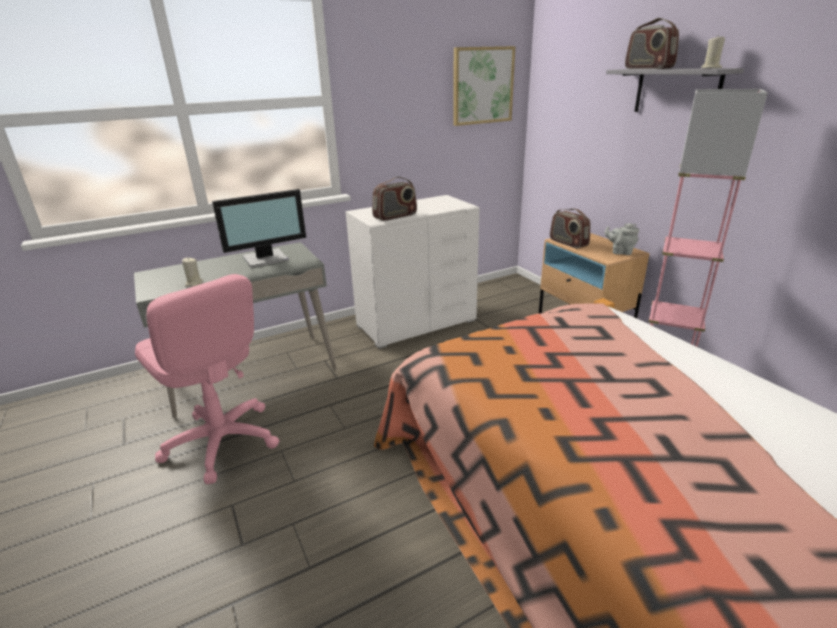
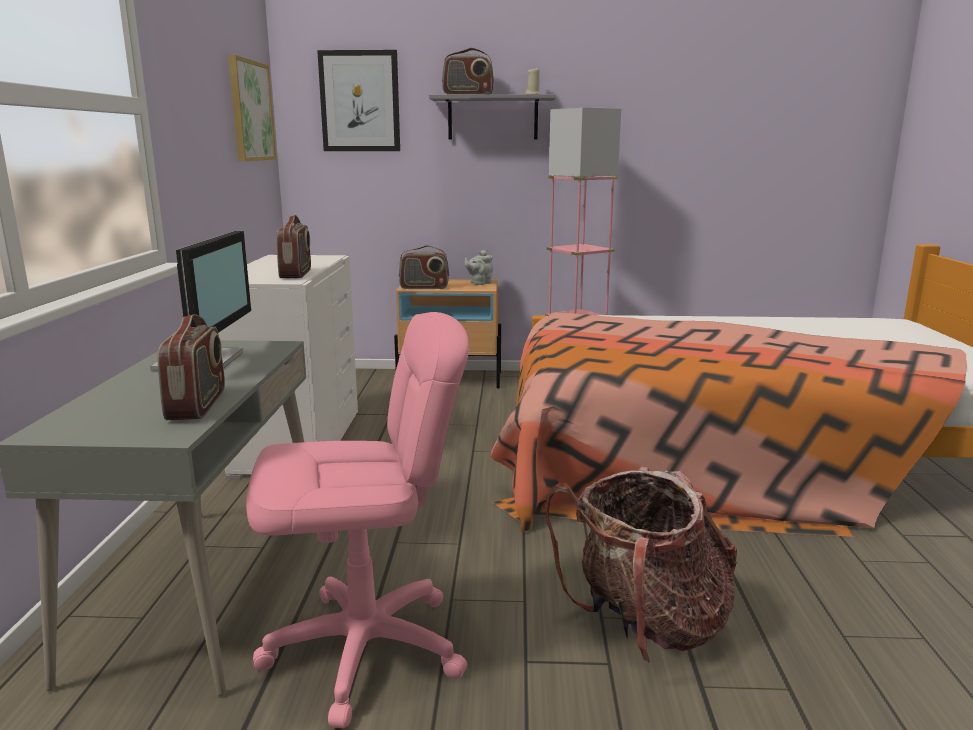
camera: 60 degrees left, 10 degrees down
(194, 283) = (198, 405): beige candle -> radio
(293, 550) = (645, 625): none -> backpack
(578, 73) = (360, 101): none -> picture

